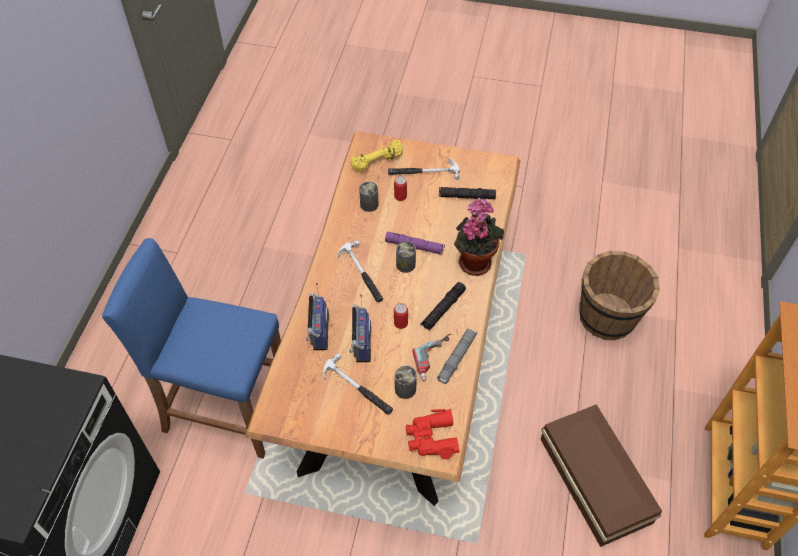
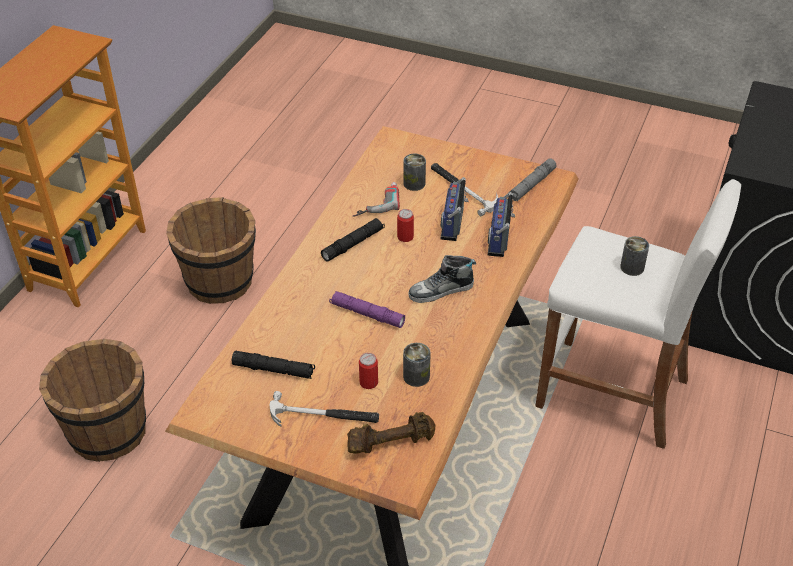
camera: 170 degrees left, 10 degrees down
(226, 408) = (613, 393): blue stool -> white stool
(362, 274) = (441, 291): hammer -> shoe
(377, 162) = (390, 442): yellow dumbbell -> brown dumbbell
(405, 265) = (384, 294): can -> can (632, 267)
(431, 438) = (398, 148): red binoculars -> none
(457, 358) = (353, 201): grey flashlight -> grey flashlight (531, 185)
(474, 261) = (296, 288): potted plant -> none
(595, 477) = (219, 282): brown storage box -> brown bucket

